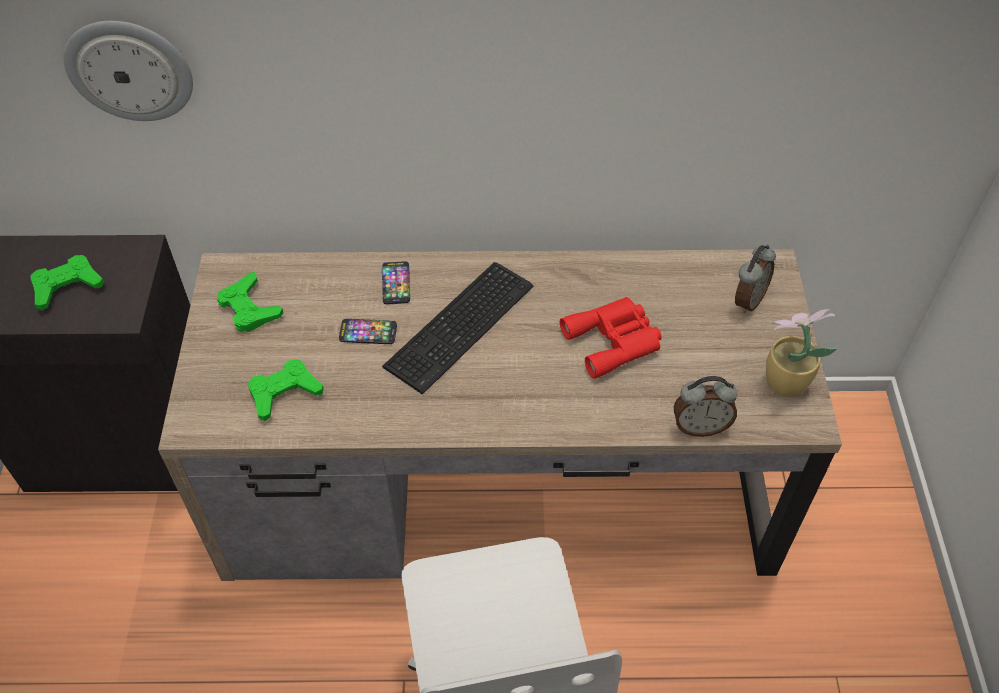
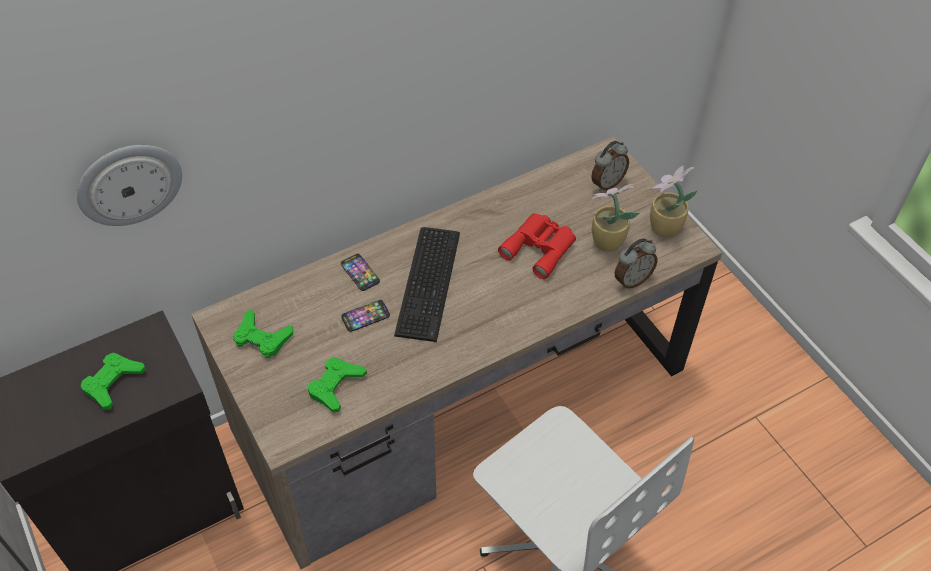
camera: 30 degrees left, 0 degrees up
(698, 367) = (605, 242): none -> potted plant
(747, 300) = (606, 183): alarm clock -> alarm clock turned 45 degrees clockwise

